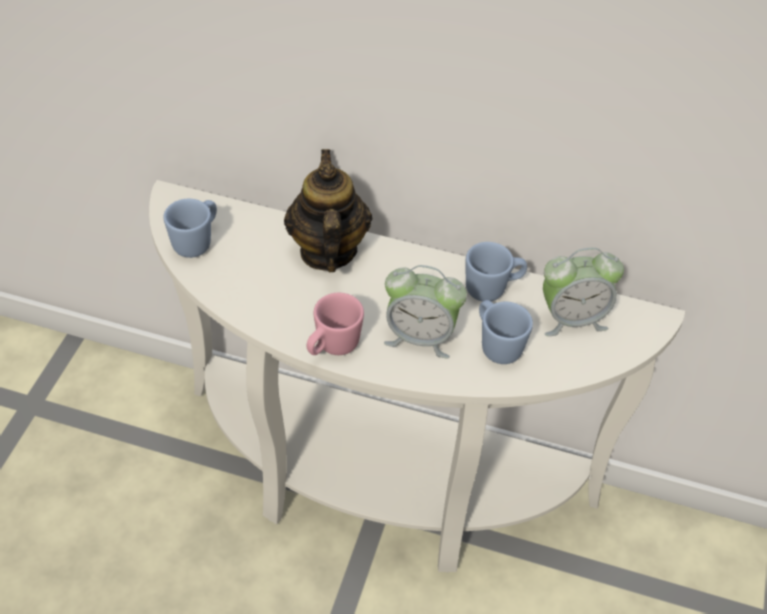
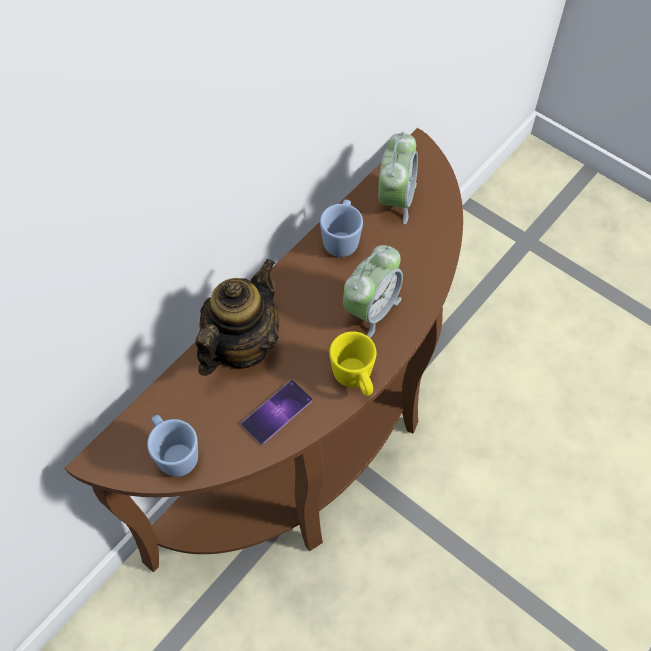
camera: 65 degrees left, 10 degrees up
(269, 298) = (277, 412): none -> phone
(327, 251) = (241, 345): teapot -> teapot turned 105 degrees clockwise
(332, 347) = (355, 379): pink mug -> yellow mug
(376, 485) = (317, 449): white console table -> brown console table
(496, 345) = (401, 260): blue mug -> none

